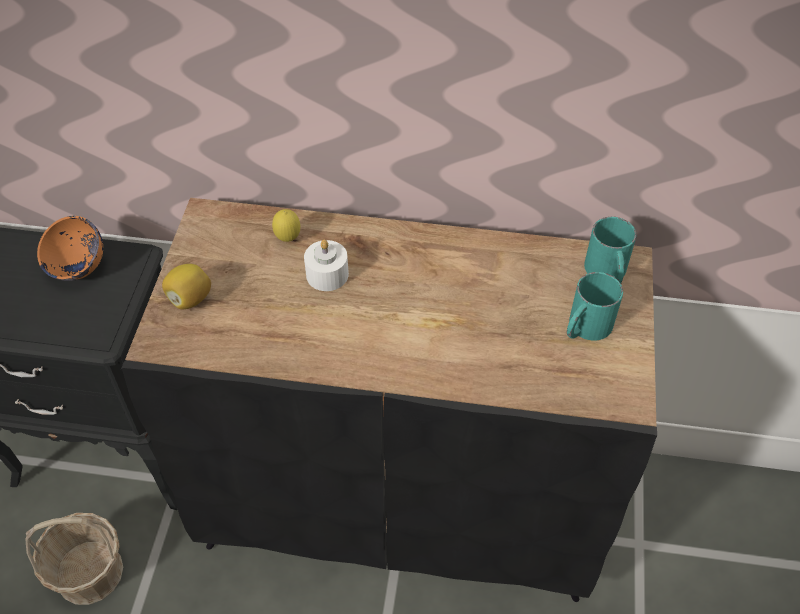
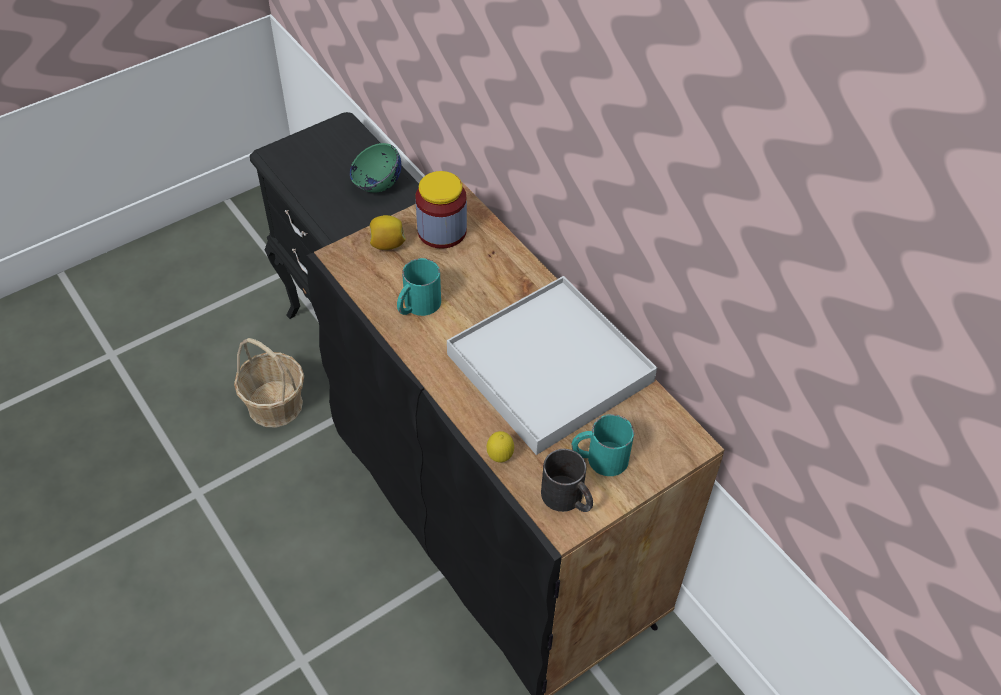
camera: 45 degrees right, 0 degrees up
(78, 268) = (376, 184): orange bowl -> green bowl
(226, 250) = (442, 231): none -> jar
(288, 239) = (486, 252): lemon -> lemon (500, 457)
(327, 274) = (481, 292): white candle -> none
(460, 291) = (549, 368): none -> white tray
(605, 379) = (568, 499): none -> black mug
(607, 273) = (665, 439): turquoise mug -> turquoise mug (417, 306)

